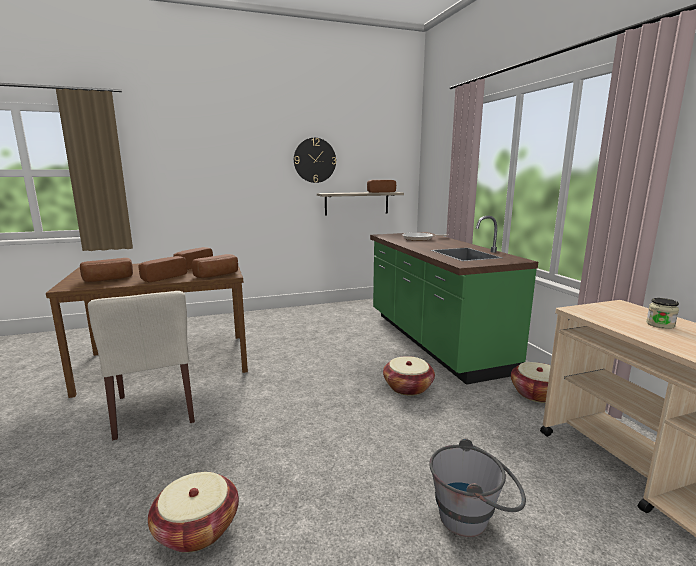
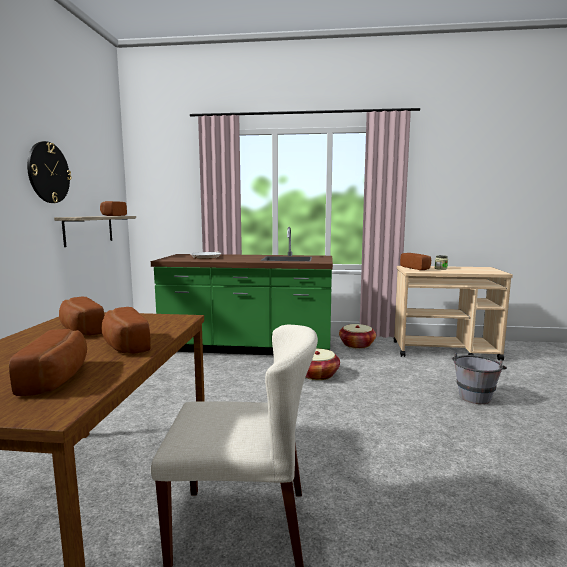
camera: 65 degrees left, 5 degrees down
(197, 528) = (486, 503): basket -> none
(218, 275) = (172, 321): bread -> bread (416, 268)

